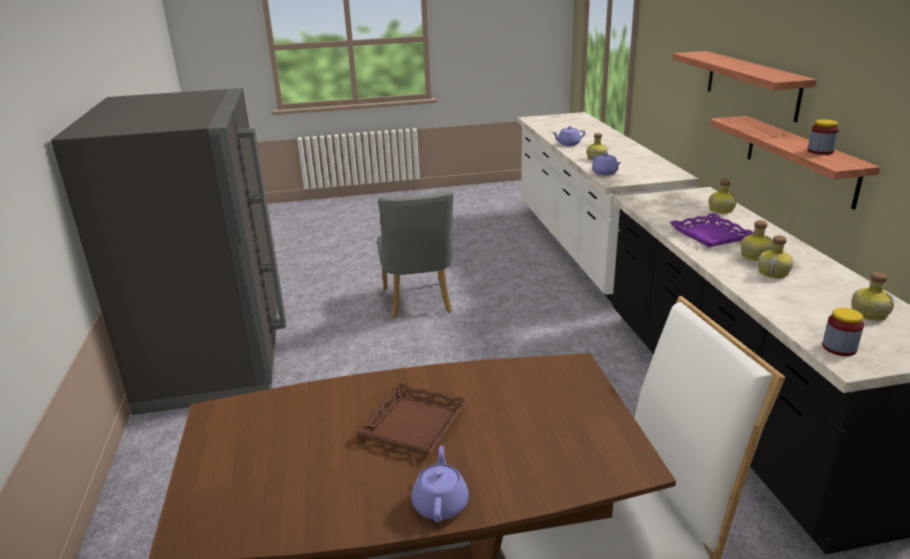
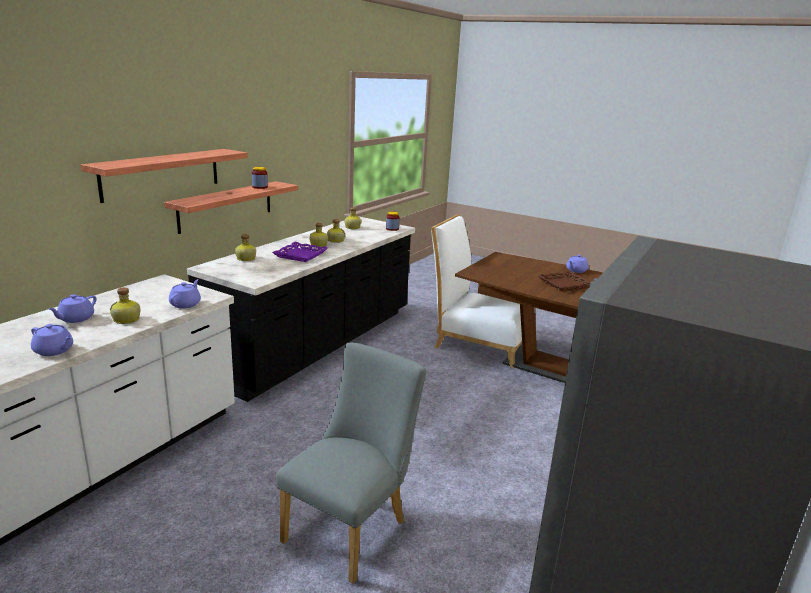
camera: 140 degrees left, 5 degrees down
(615, 150) = (75, 319): none -> purple teapot

